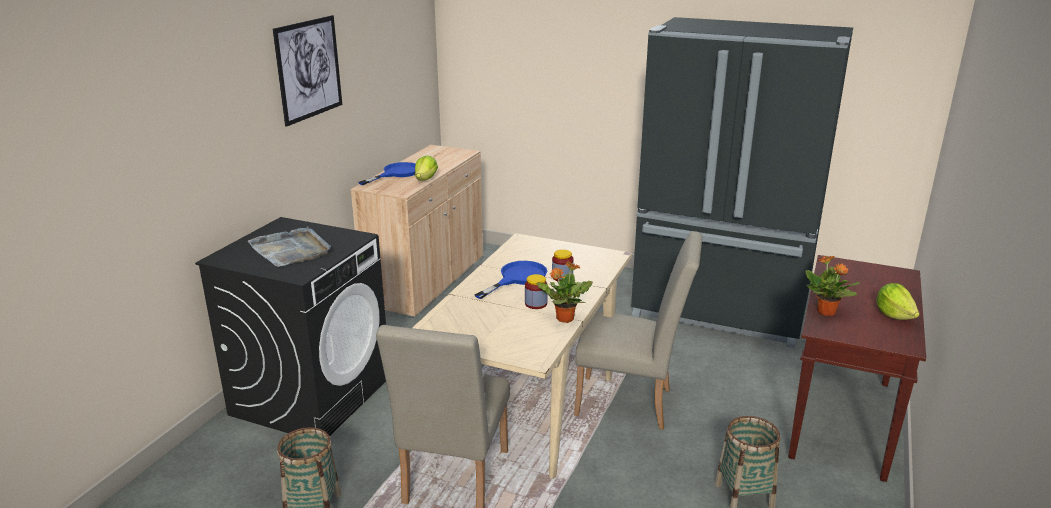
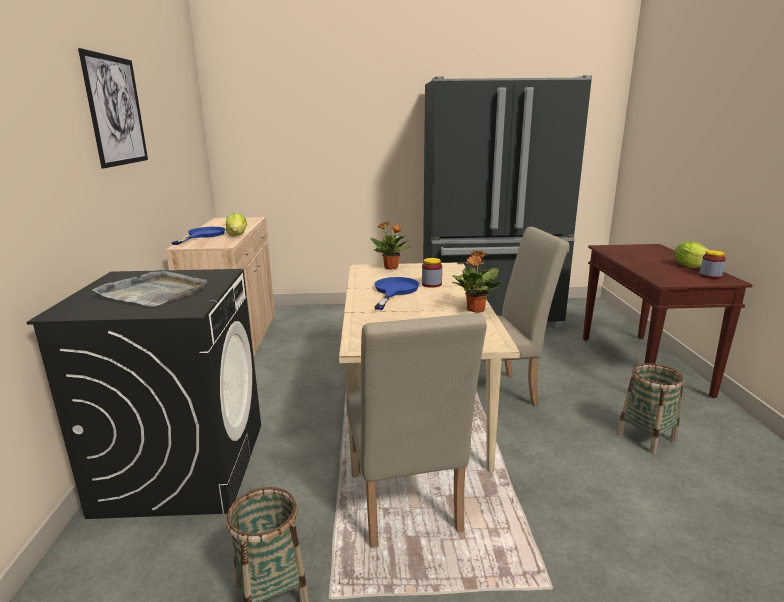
camera: 25 degrees left, 5 degrees down
(536, 304) = (435, 304): jar -> jar (710, 276)
(826, 312) = (650, 272): potted plant -> potted plant (391, 268)

